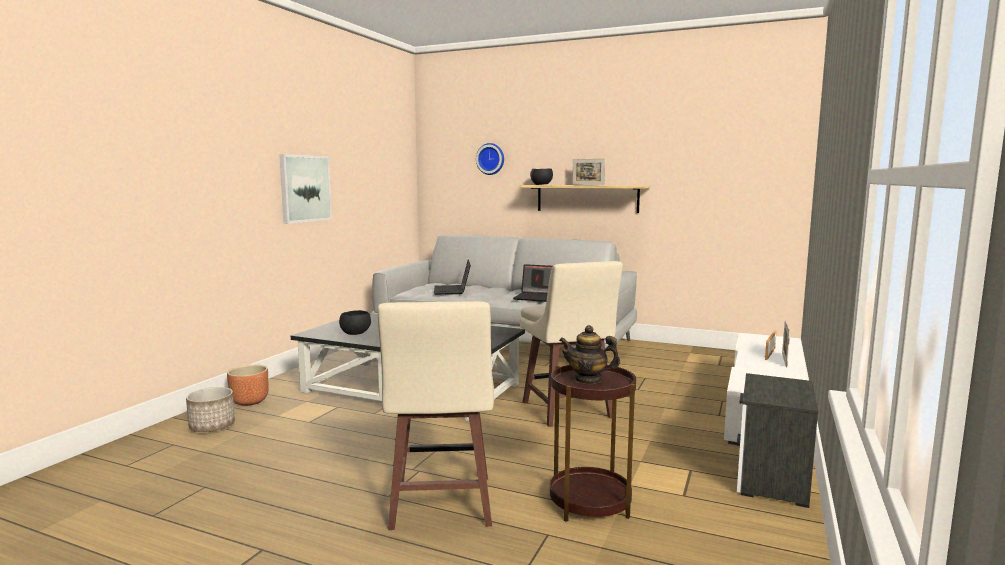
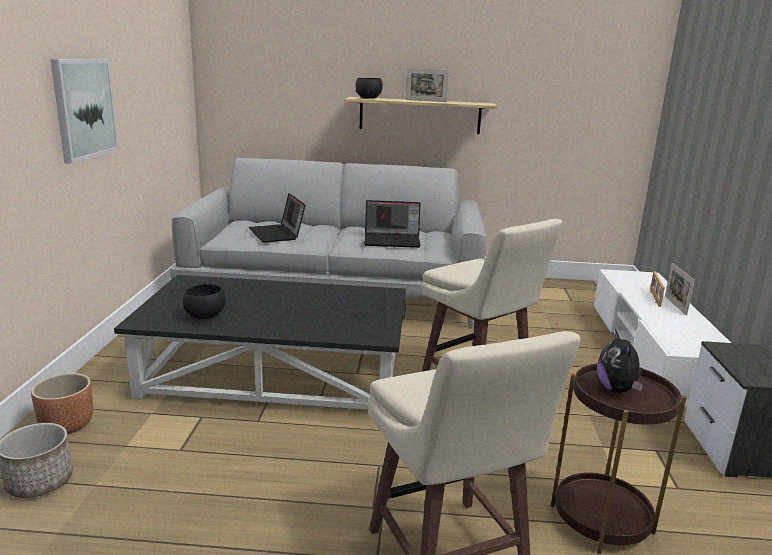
camera: 20 degrees left, 10 degrees up
(491, 159) = (298, 61): wall clock -> none
(588, 379) = (617, 390): teapot -> plush toy

